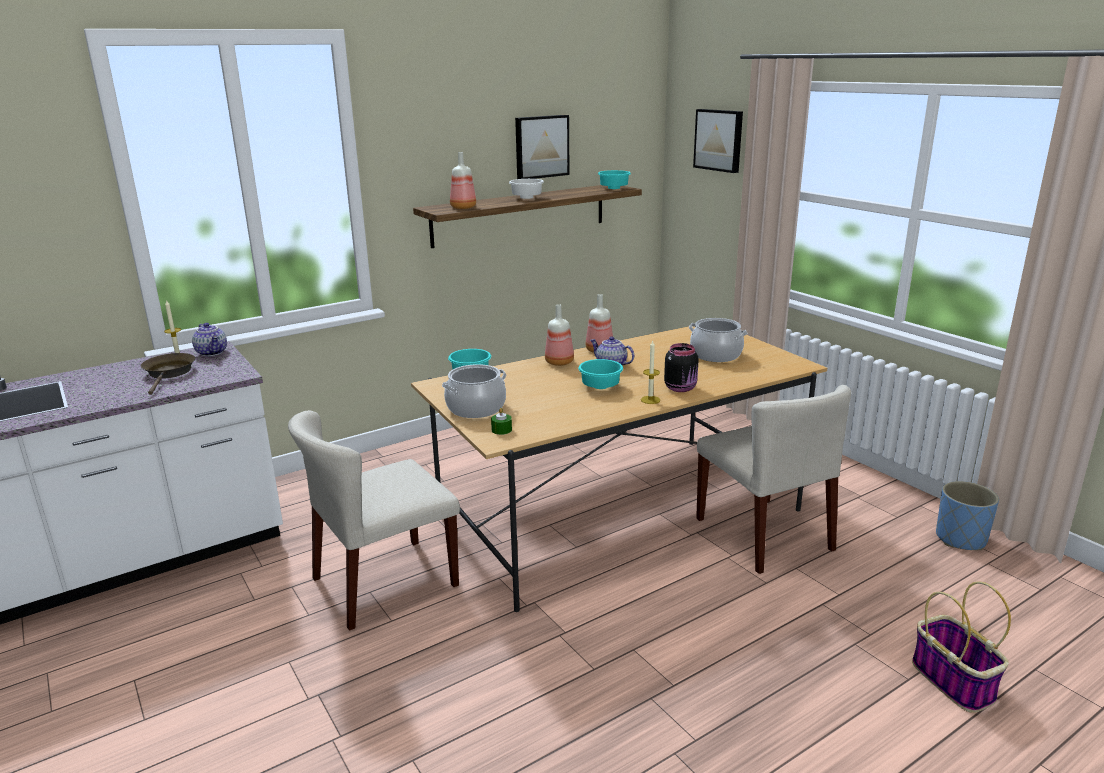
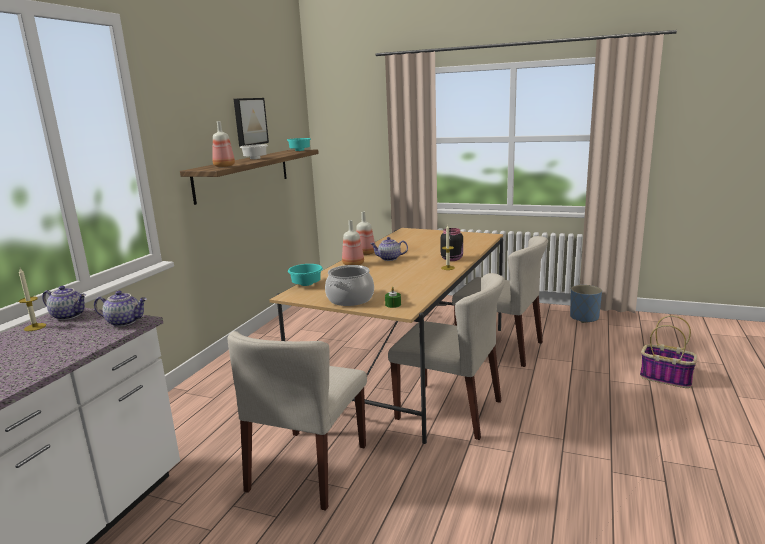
camera: 35 degrees left, 5 degrees down
(169, 373) = (54, 339): brown frying pan -> none
(232, 372) = (125, 322): none -> teapot
(592, 587) = (450, 410): none -> beige chair
(599, 387) = (405, 269): turquoise bowl -> none
(715, 355) = (437, 241): cooking pot -> none
(719, 140) = (358, 113): picture -> none

